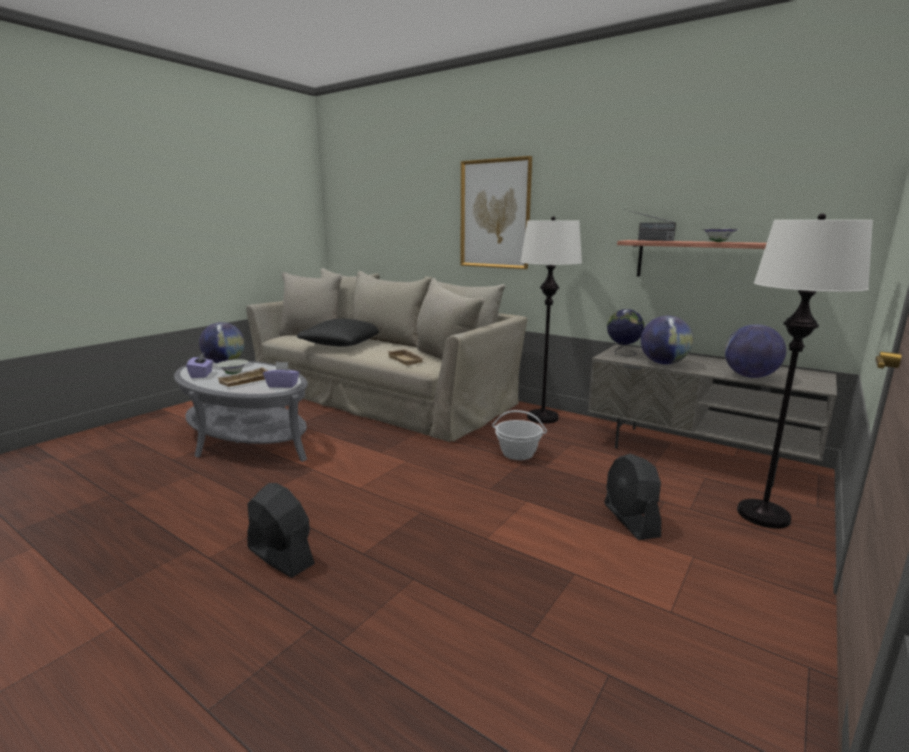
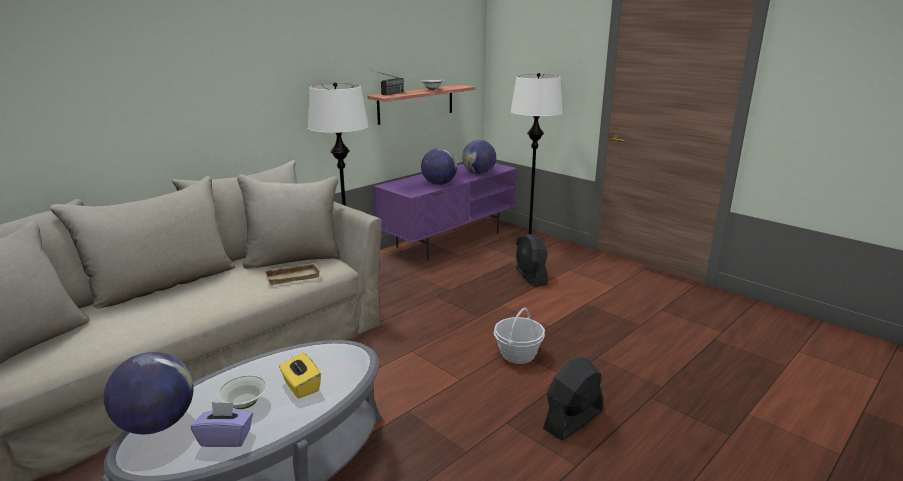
camera: 80 degrees left, 5 degrees up
(246, 381) = (301, 386): beige tray -> yellow tissue box
(283, 385) = (342, 354): purple tissue box -> none
(342, 344) = (152, 316): black pillow -> none
(495, 214) = (236, 84): picture -> none
(518, 453) = (420, 297): basket -> basket (518, 354)
(622, 353) = (405, 188): globe -> none
(630, 520) = (531, 277): black fan -> black fan turned 75 degrees clockwise
(695, 454) = (449, 239): grey tv stand -> purple tv stand

